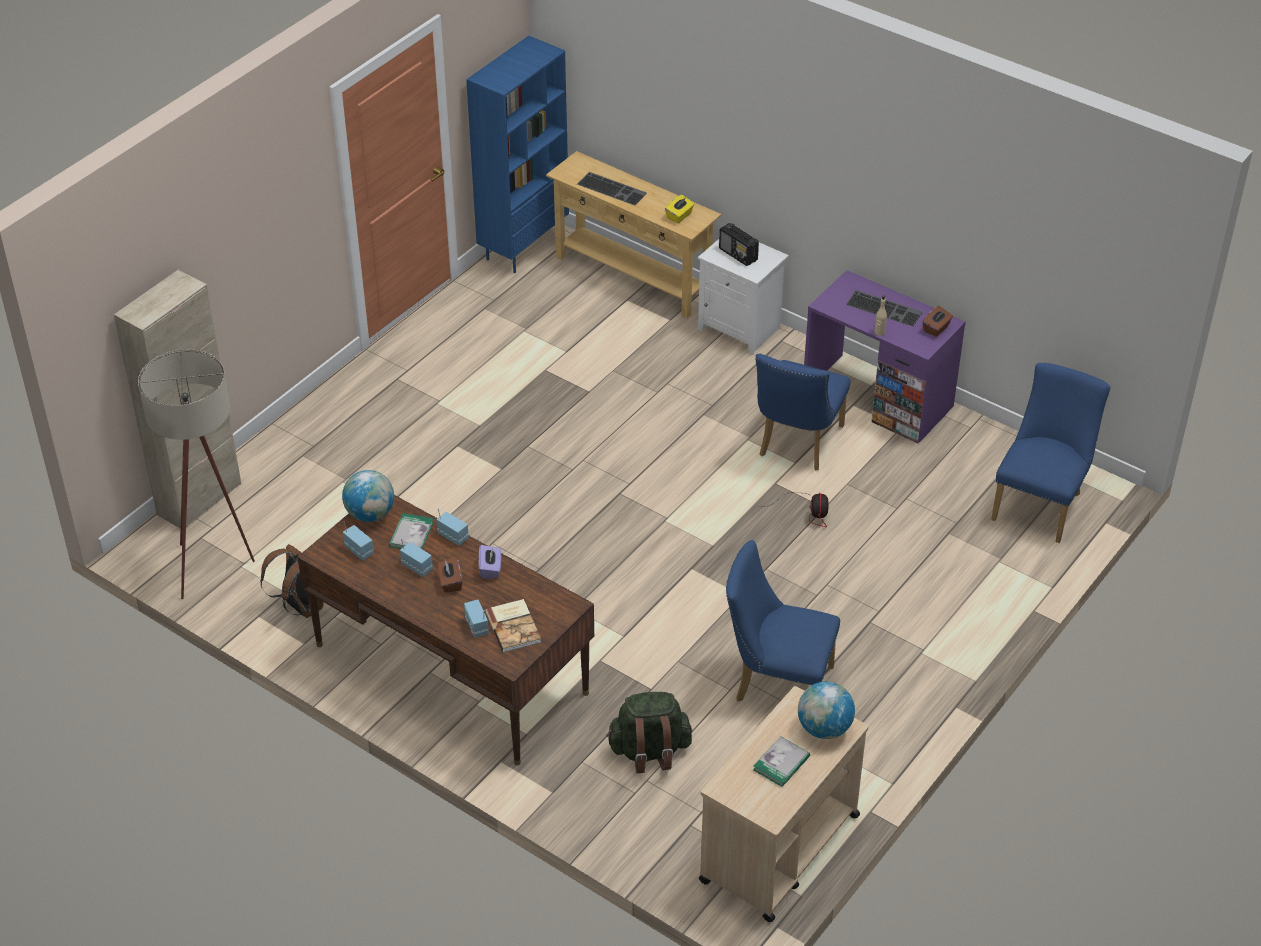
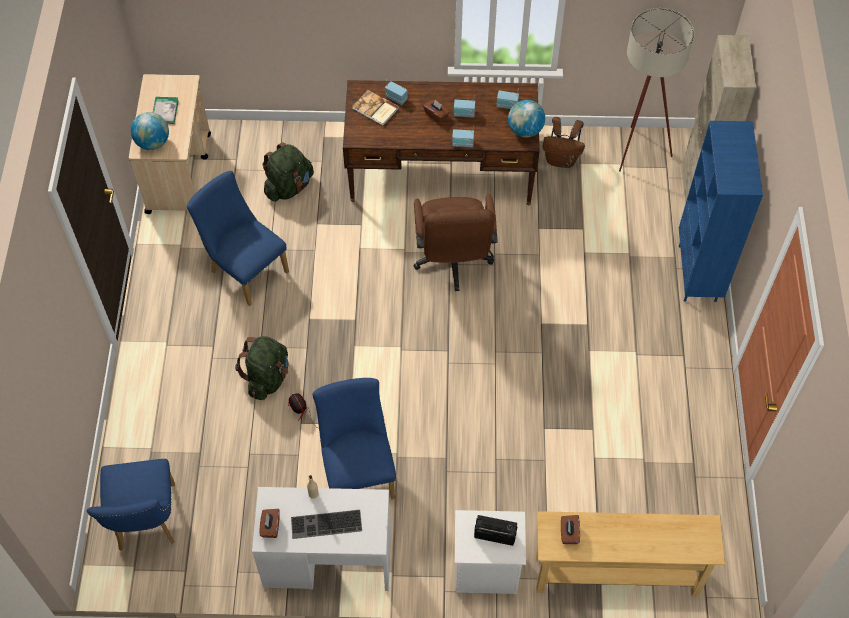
camera: 145 degrees right, 15 degrees up
(411, 534) = (488, 131): book -> none
(490, 569) = (421, 135): purple tissue box -> none
(523, 246) = (731, 553): blue bookcase -> blue bookcase (698, 274)
(534, 567) = (453, 262): none -> brown office chair
(613, 188) = (650, 533): keyboard -> none
(679, 216) = (569, 533): yellow tissue box -> brown tissue box
(776, 683) = (245, 269): blue chair -> blue chair turned 120 degrees counterclockwise
(830, 562) = (267, 377): none -> green backpack
(877, 398) = (327, 559): purple desk -> white desk

